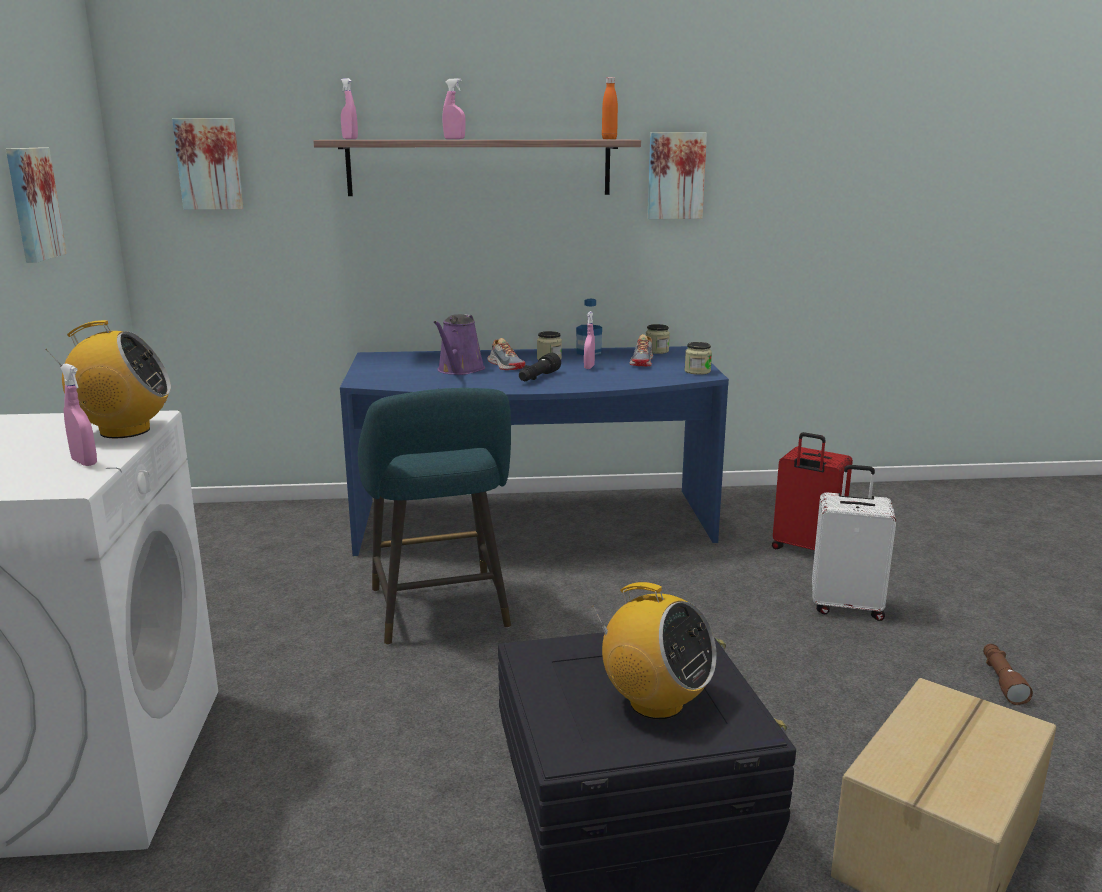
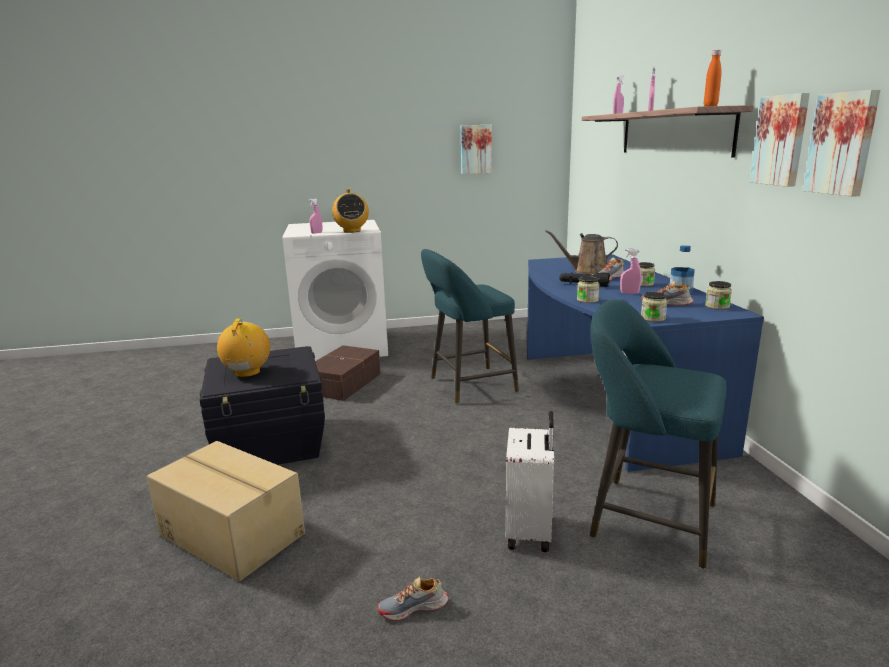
camera: 85 degrees right, 0 degrees up
(209, 164) = (590, 132): picture -> picture (842, 144)
(347, 756) = (342, 383): none -> brown storage box
(459, 370) = (587, 271): purple watering can -> brown watering can
(614, 383) = (587, 300): none -> jar
(655, 703) = (247, 372): radio -> radio turned 150 degrees clockwise
(805, 549) = (645, 518): red suitcase -> turquoise stool
(1001, 680) = (414, 608): brown flashlight -> shoe

